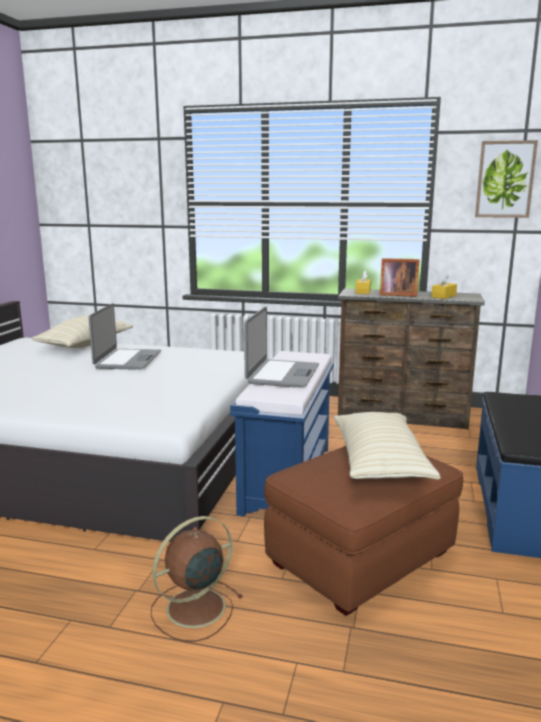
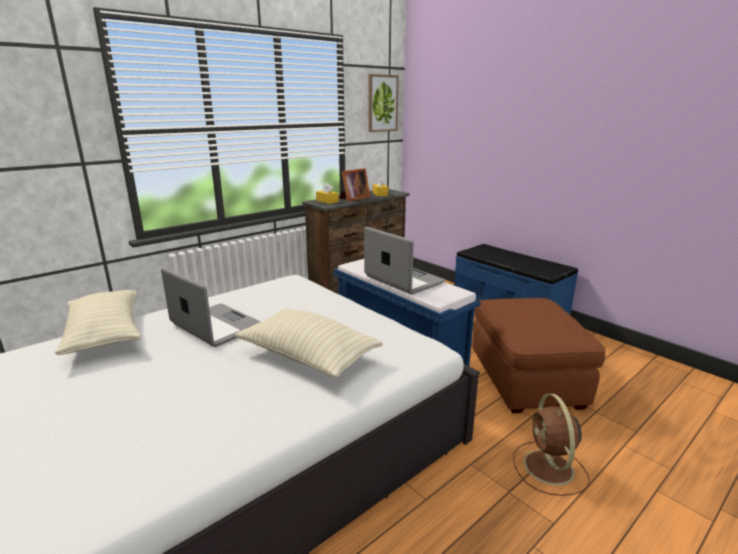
camera: 55 degrees left, 5 degrees up
(379, 463) = (531, 311): beige pillow -> beige pillow (308, 356)

